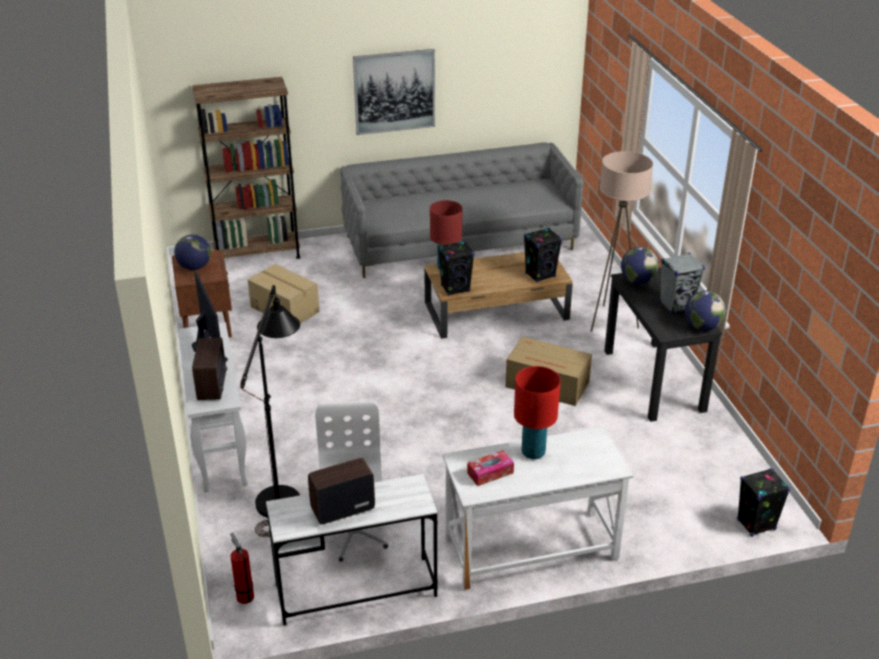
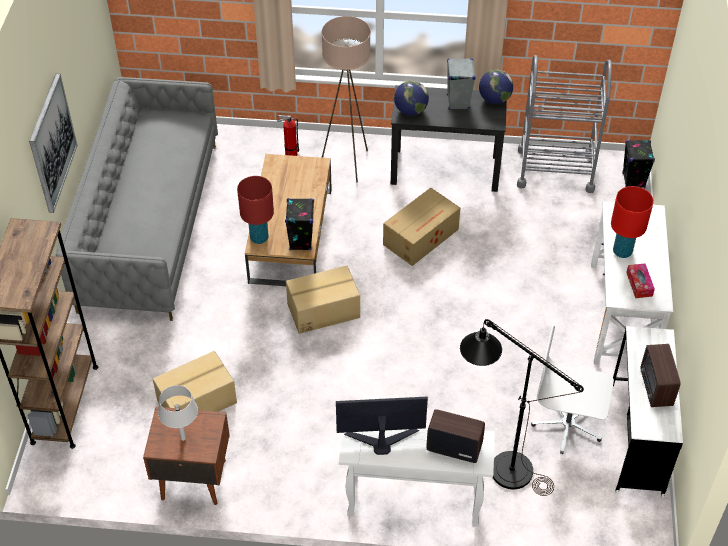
camera: 70 degrees left, 15 degrees up
(194, 267) = (183, 438): globe -> grey table lamp
(244, 595) = (620, 518): fire extinguisher -> fire extinguisher (289, 154)
(418, 348) = (323, 310): none -> cardboard box
(540, 275) = (309, 175): black speaker -> none
(719, 457) = (555, 170): none -> grey cart

